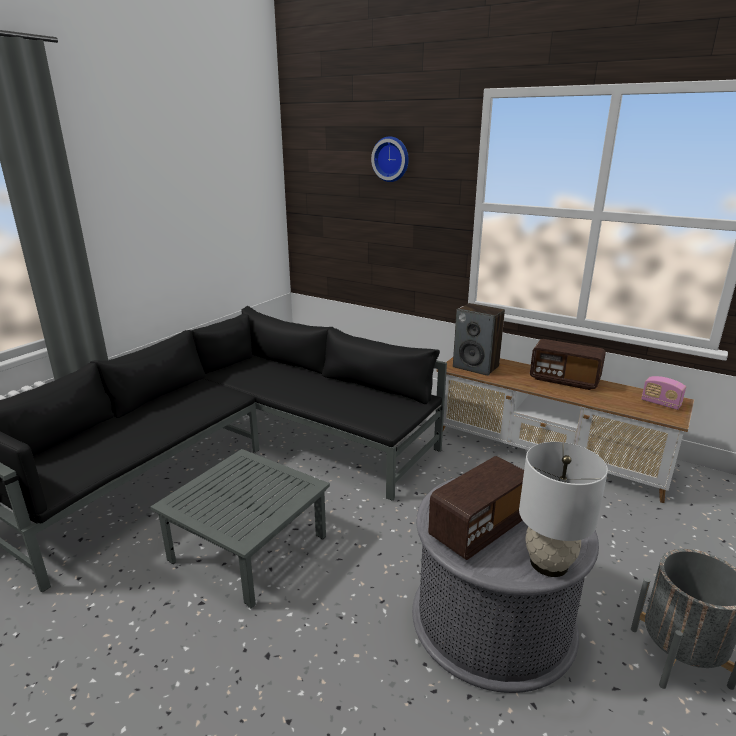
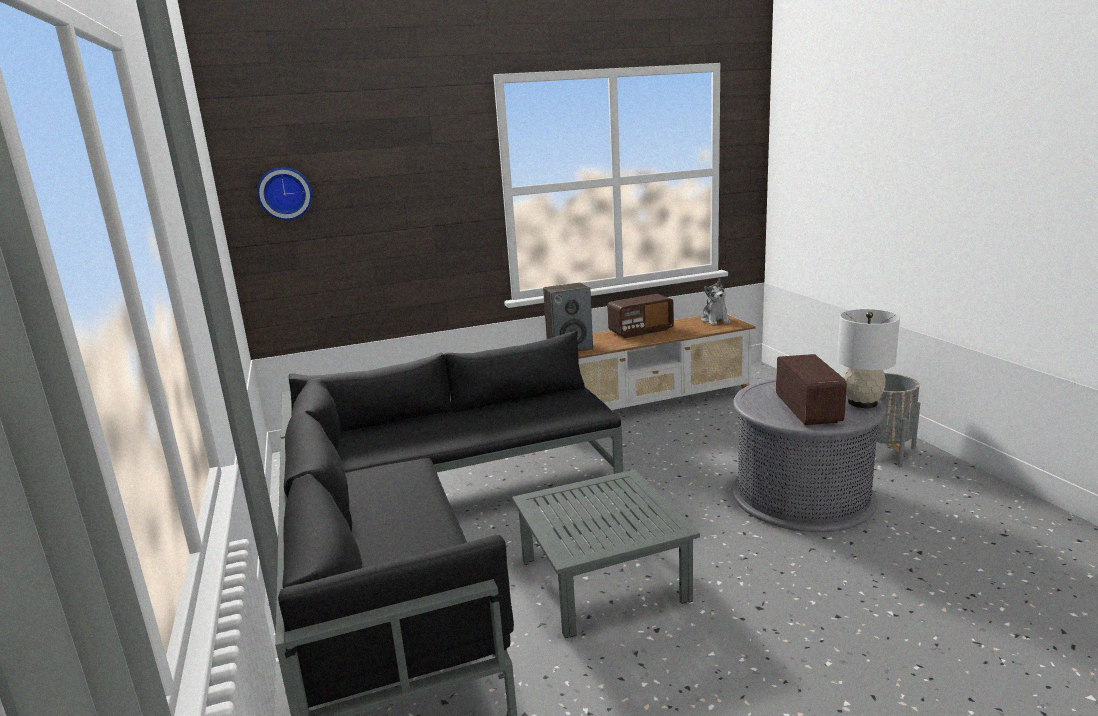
camera: 50 degrees left, 5 degrees down
(391, 159) = (394, 155): wall clock -> wall clock (284, 193)
(660, 403) = (715, 320): radio -> plush toy

